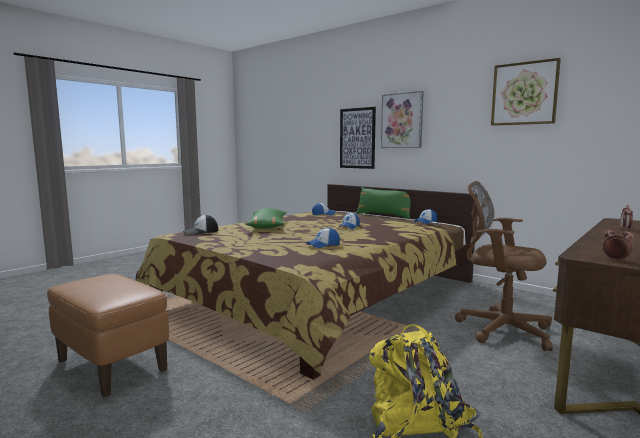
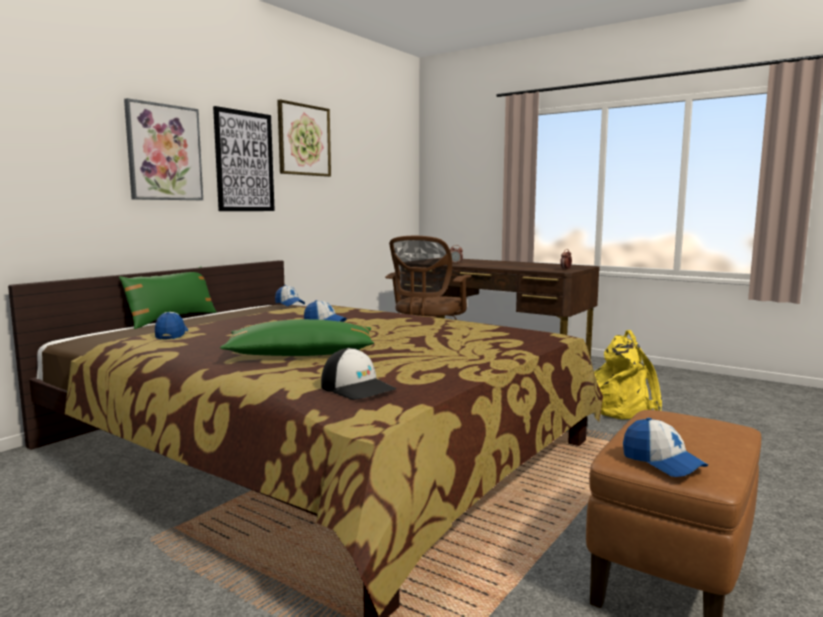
camera: 95 degrees left, 0 degrees up
(323, 245) = (455, 329): cap -> cap (662, 462)
(357, 138) = (70, 178): picture -> picture (244, 161)

